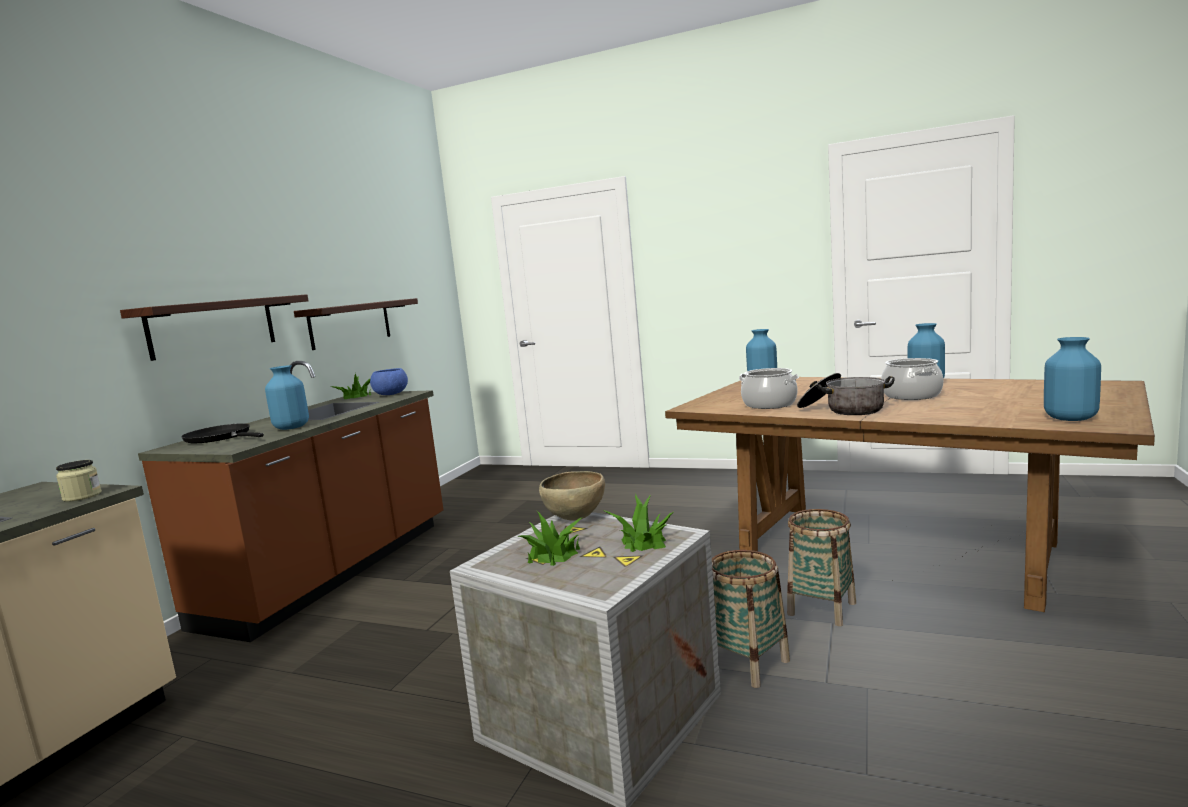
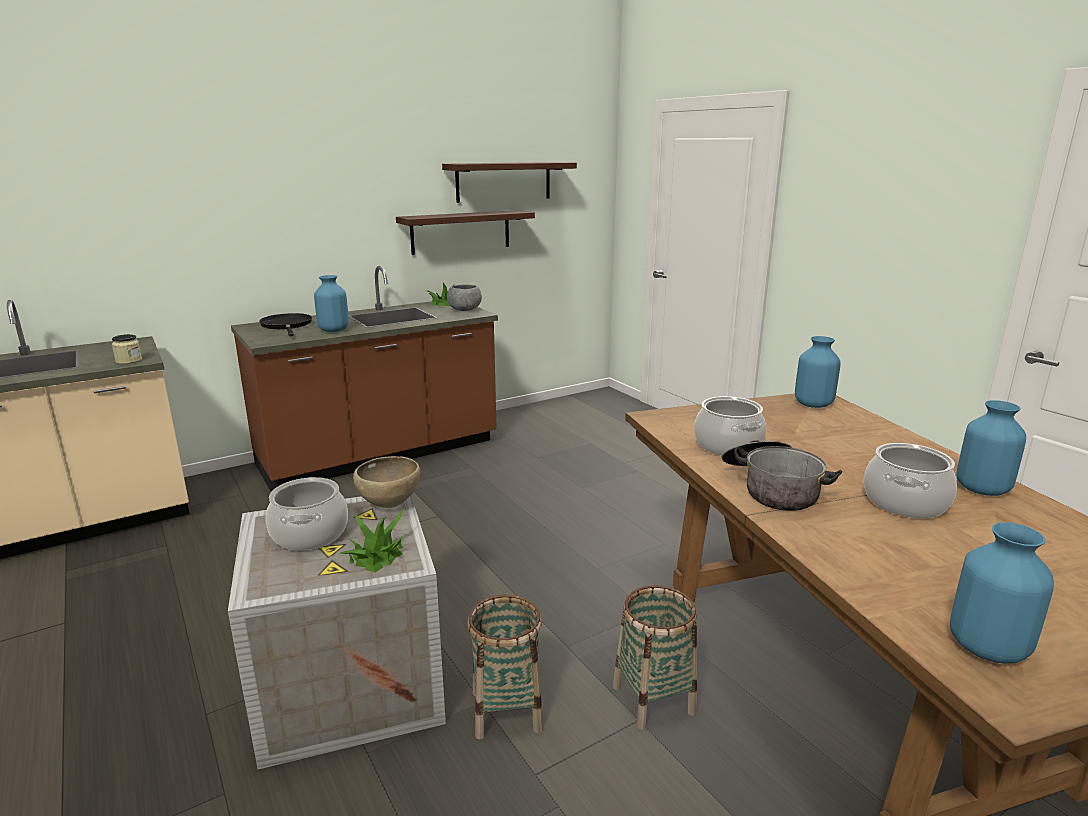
camera: 35 degrees right, 10 degrees up
(213, 326) = (310, 227): shelf -> shelf (504, 181)
(391, 394) = (465, 310): blue bowl -> grey bowl
(553, 554) = (309, 534): potted plant -> cooking pot

